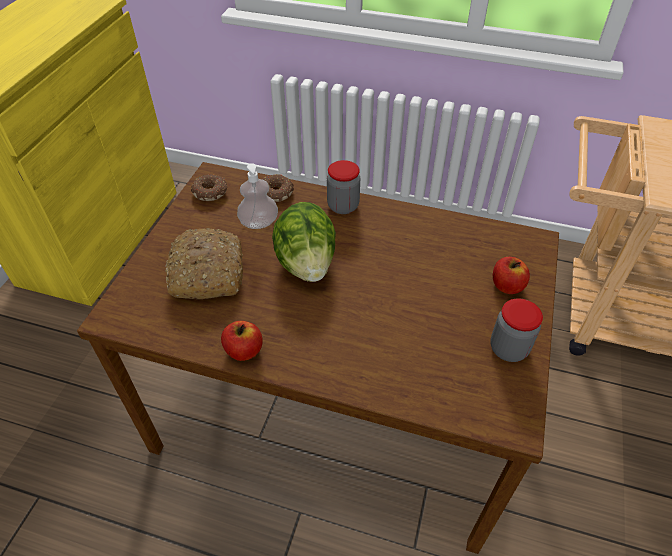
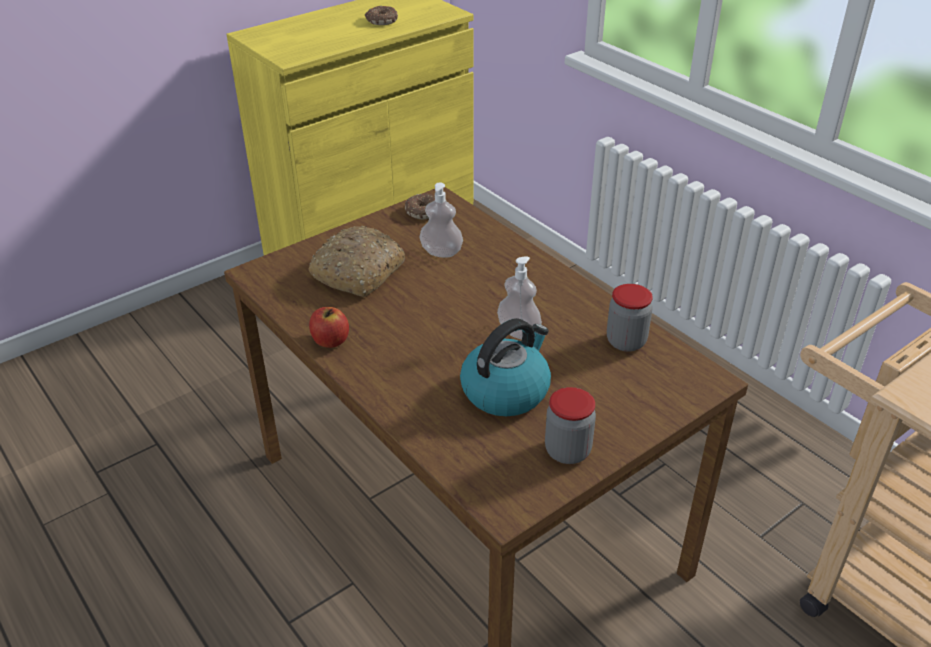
camera: 35 degrees right, 10 degrees down
(275, 193) = (481, 234): donut -> donut (381, 21)
(306, 263) = (450, 301): lettuce -> none
(343, 206) = (534, 269): jar -> jar (626, 342)
(381, 265) = (518, 331): none -> soap dispenser
(421, 321) = (506, 390): none -> kettle
(506, 286) = (628, 402): apple -> none

